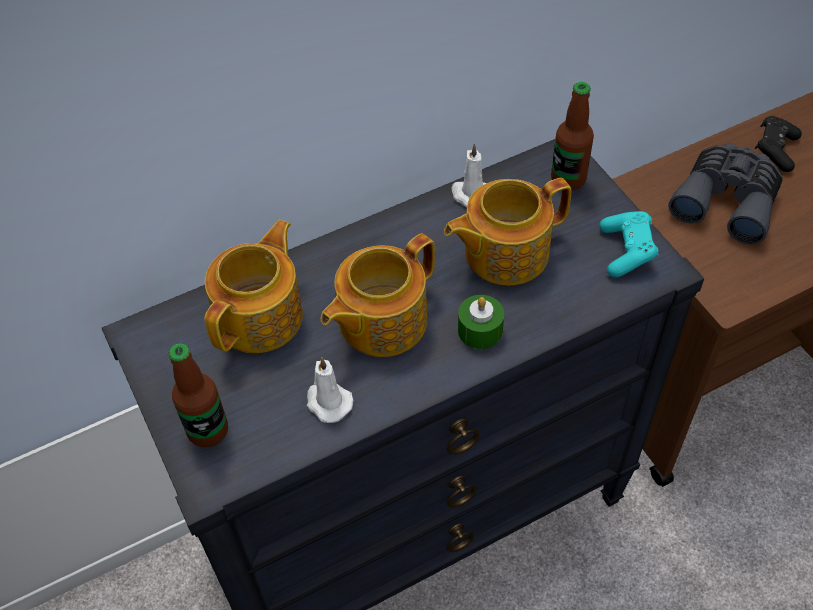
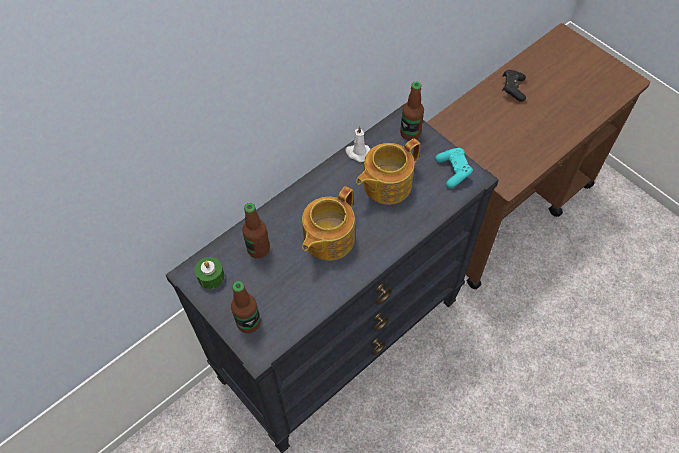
camera: 15 degrees left, 5 degrees up
(261, 316) = (258, 249): teapot -> bottle
(327, 402) = (312, 292): white candle -> none
(480, 330) = (385, 233): green candle -> green candle (211, 277)
(727, 200) = (493, 124): grey binoculars -> none

